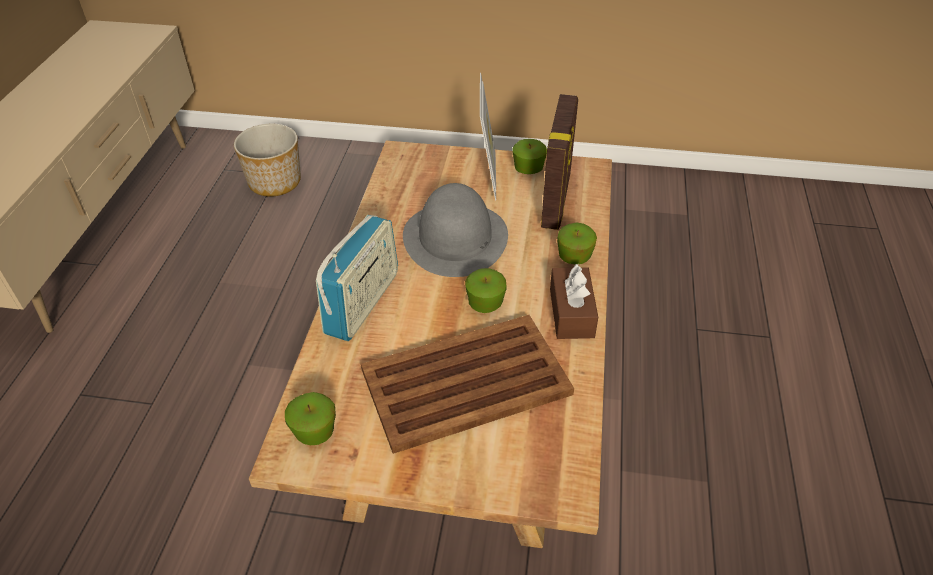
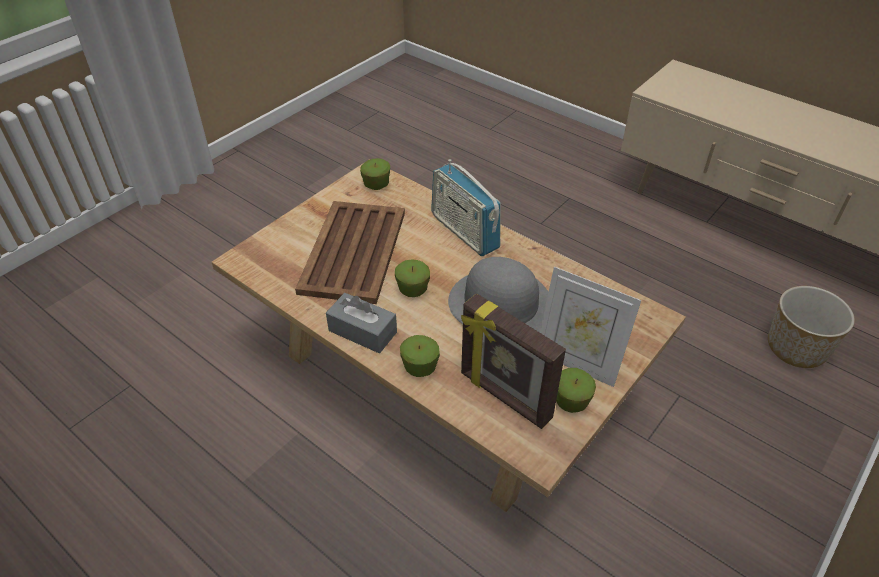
camera: 120 degrees right, 0 degrees up
(571, 313) = (362, 331): brown tissue box -> grey tissue box

